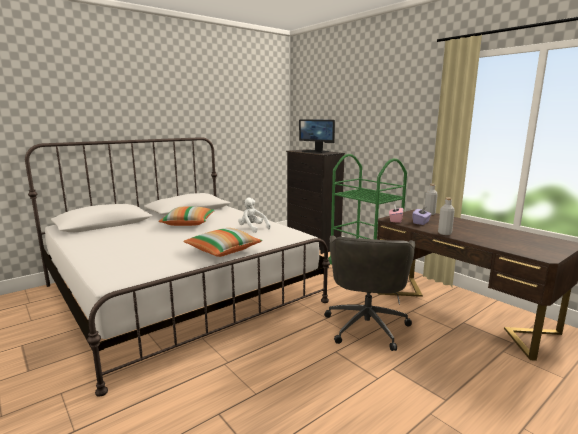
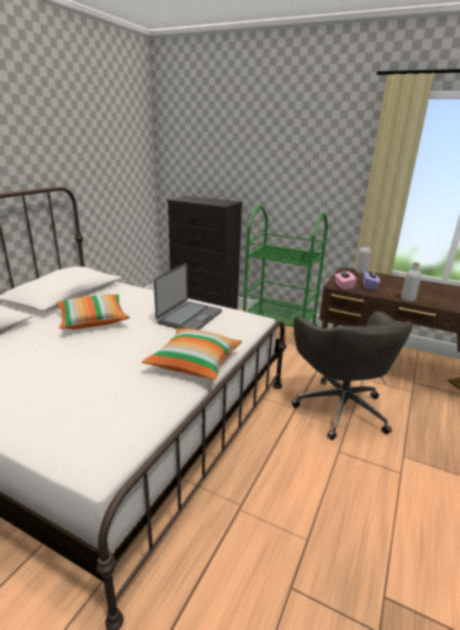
camera: 25 degrees left, 10 degrees up
(252, 229) = (189, 317): white plush toy -> laptop
(316, 151) = (206, 200): monitor -> none

